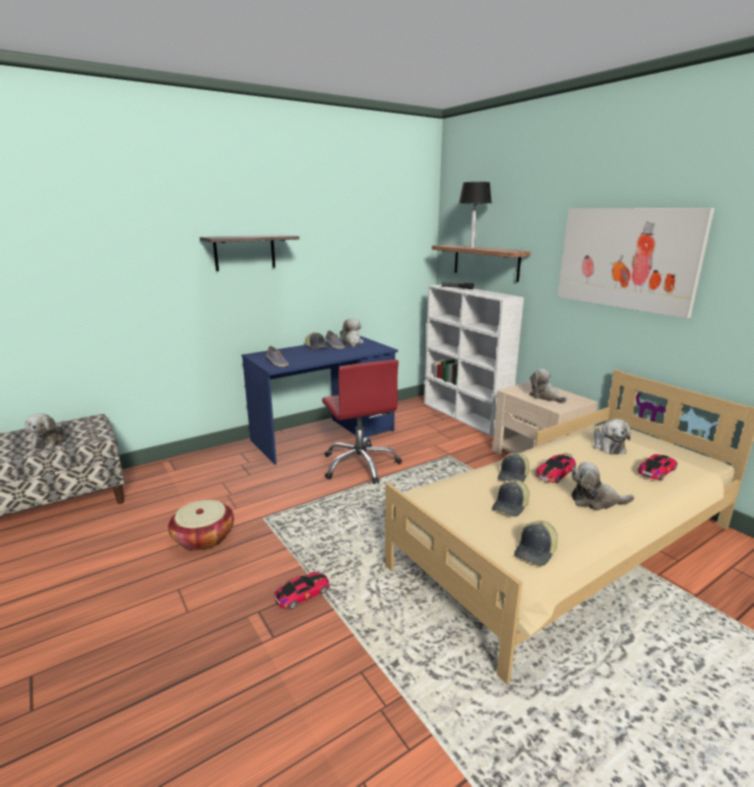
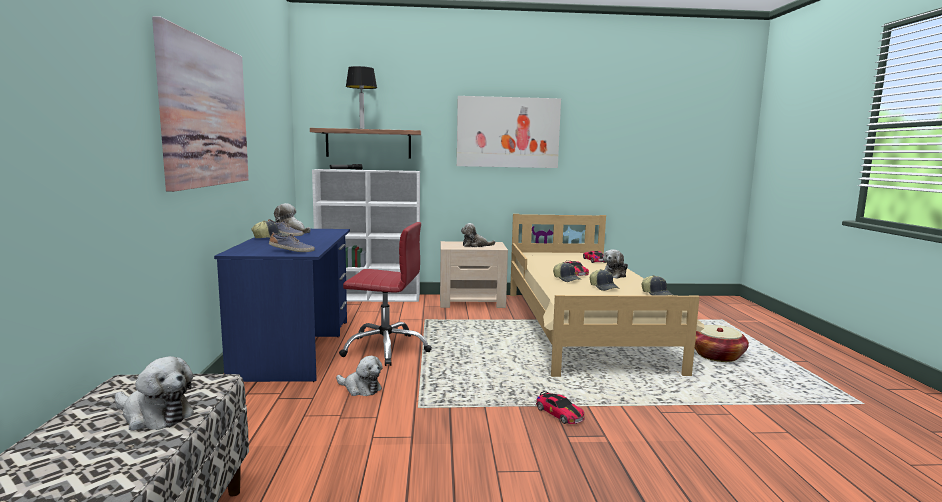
camera: 60 degrees left, 10 degrees down
(204, 538) = (415, 444): basket -> basket (717, 356)
(245, 252) = (205, 113): shelf -> picture
(302, 594) = (559, 413): toy car -> toy car turned 150 degrees clockwise
(607, 446) = (554, 259): plush toy -> plush toy (360, 389)

